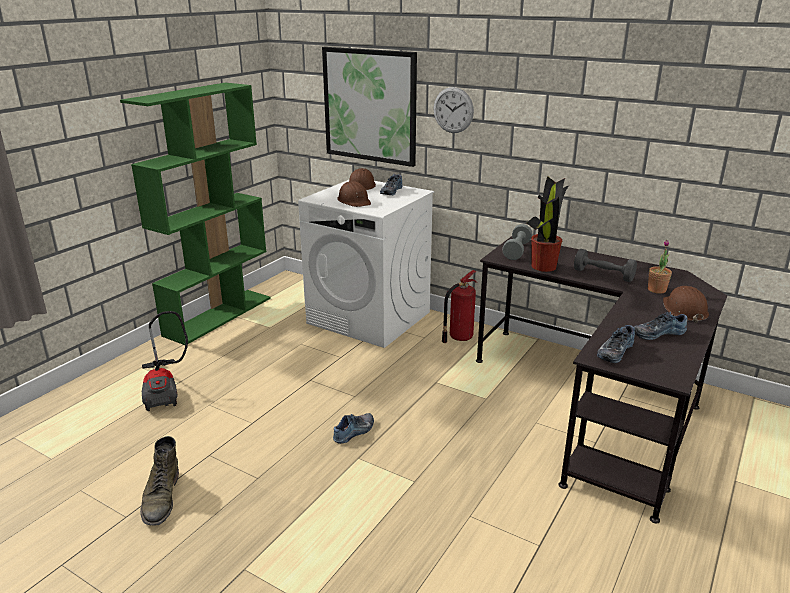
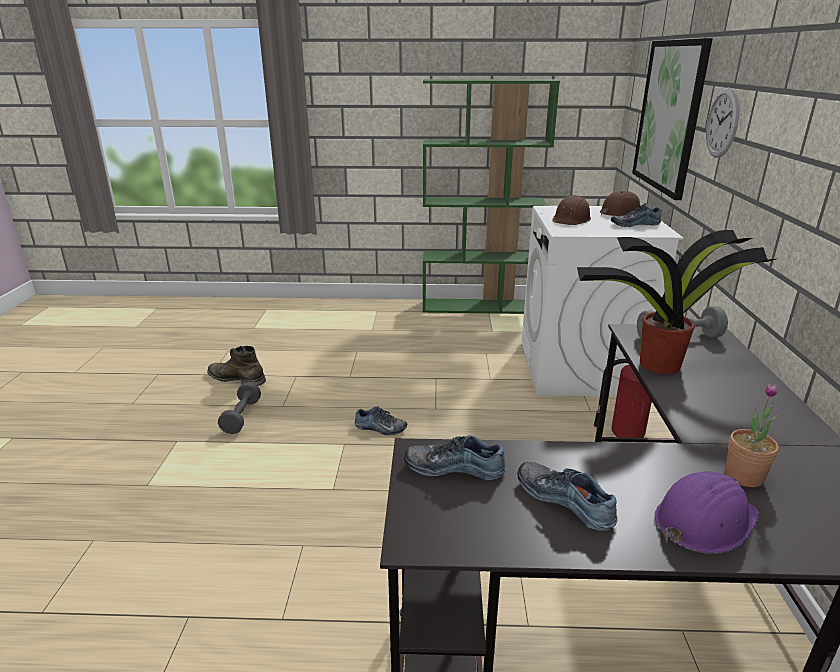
camera: 60 degrees right, 0 degrees up
(161, 498) = (236, 378): green boot -> green boot turned 60 degrees clockwise
(164, 389) = (358, 329): vacuum cleaner -> none
(603, 275) = (714, 415): grey dumbbell -> grey dumbbell (241, 417)
(684, 310) = (703, 520): brown hard hat -> purple hard hat

